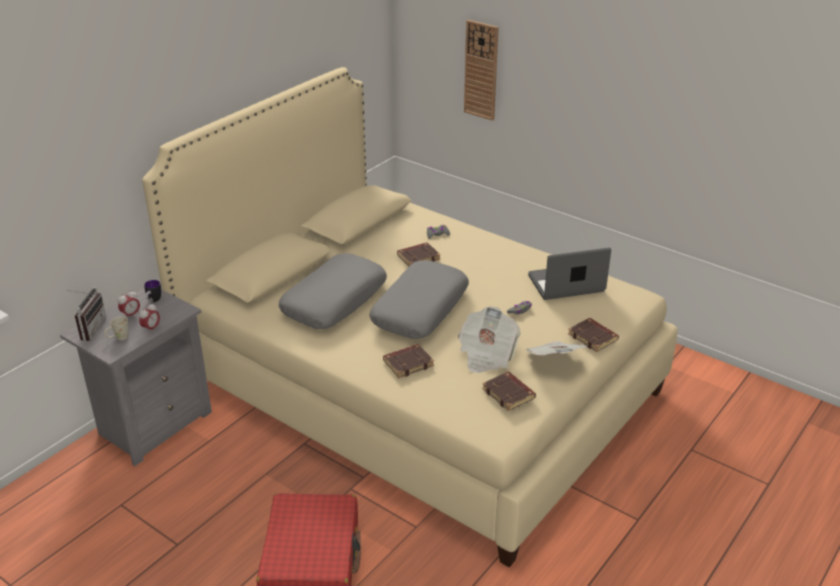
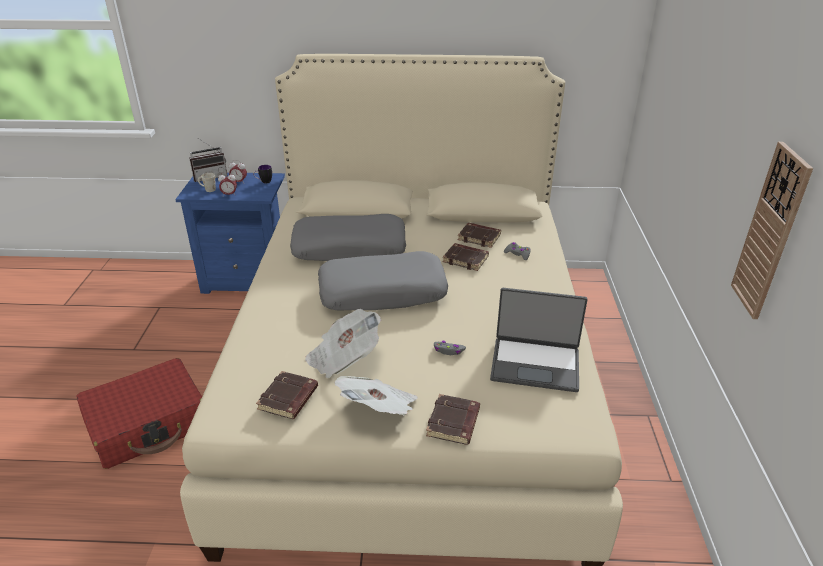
camera: 55 degrees right, 0 degrees up
(153, 424) = (248, 279): grey nightstand -> blue nightstand
(408, 363) = (291, 319): brown book -> brown book (480, 237)
(481, 70) = (677, 104): wall clock -> wall clock (770, 233)
(566, 285) = (535, 364): laptop -> laptop turned 150 degrees clockwise

